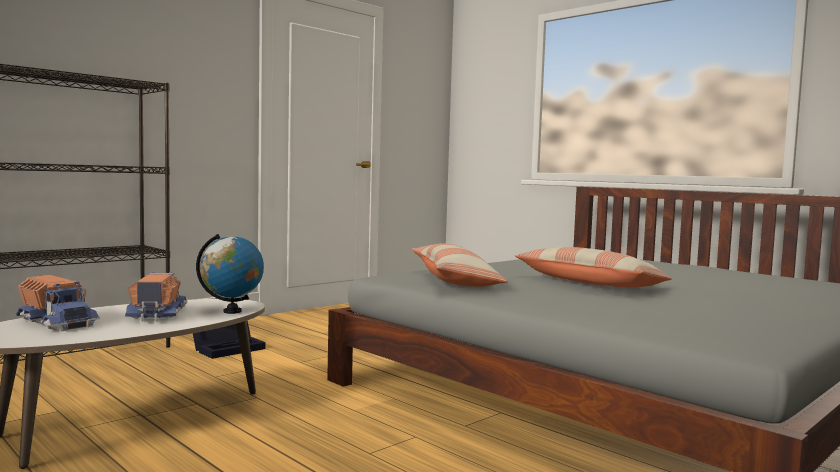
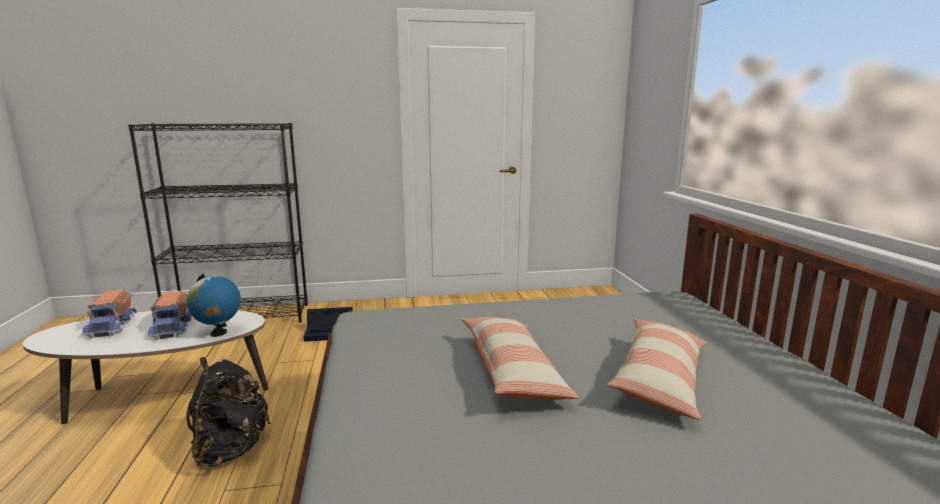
camera: 35 degrees right, 10 degrees up
(157, 314) = (173, 327): toy truck -> toy truck turned 135 degrees clockwise
(312, 432) = (230, 449): none -> black backpack
(455, 281) = (393, 336): pillow -> pillow (660, 379)

